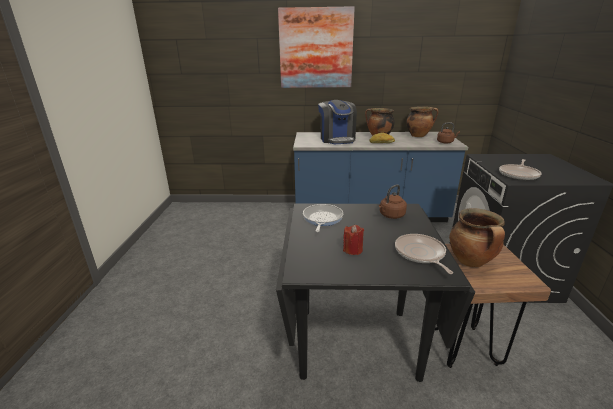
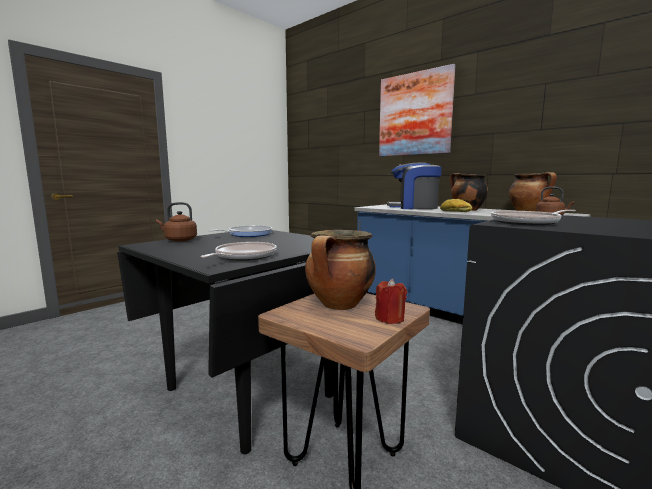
camera: 40 degrees right, 15 degrees down
(337, 139) = (413, 207): coffee machine -> coffee machine turned 75 degrees clockwise
(352, 250) = (207, 245): red candle -> red candle (389, 318)
(391, 215) = (305, 241): brown kettle -> brown kettle (179, 240)

